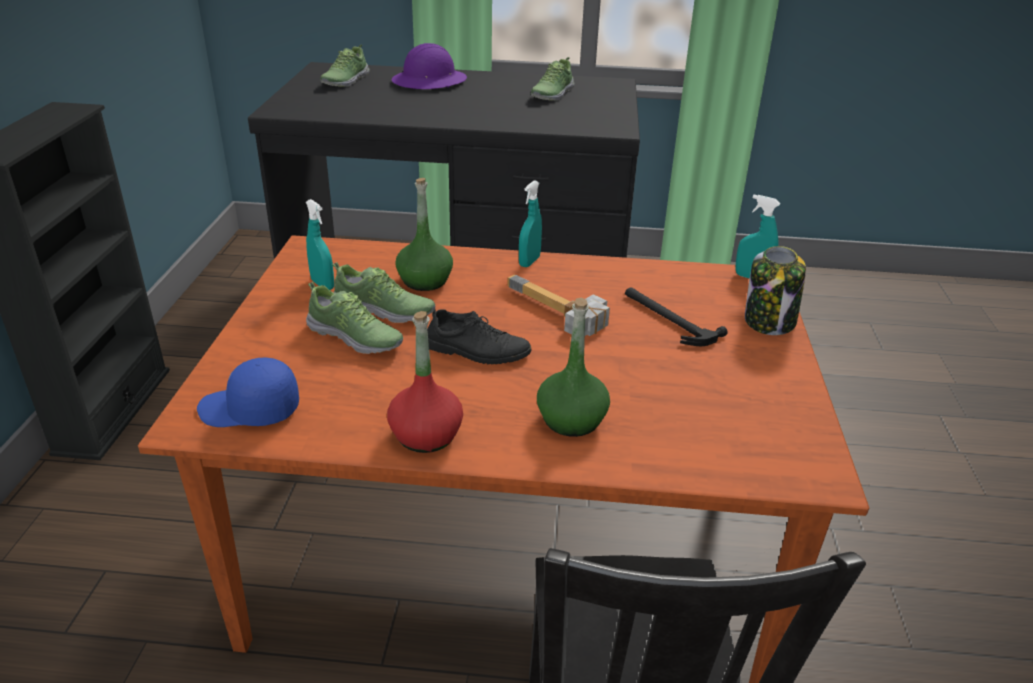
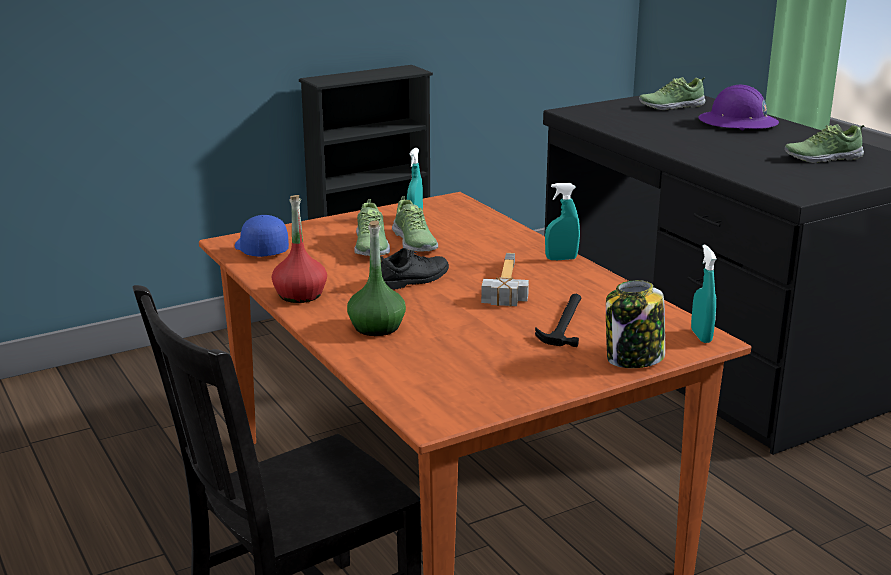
camera: 55 degrees right, 10 degrees down
(424, 281) = (471, 240): green bottle -> none
(476, 350) = (412, 279): black shoe -> black shoe turned 105 degrees counterclockwise

